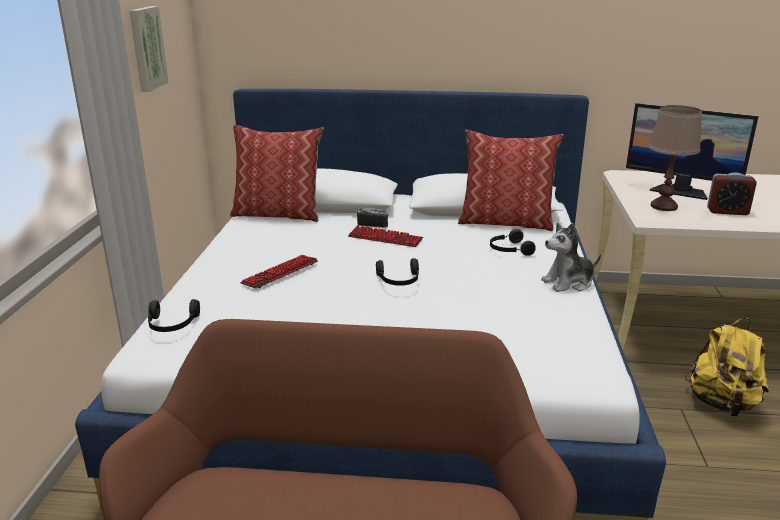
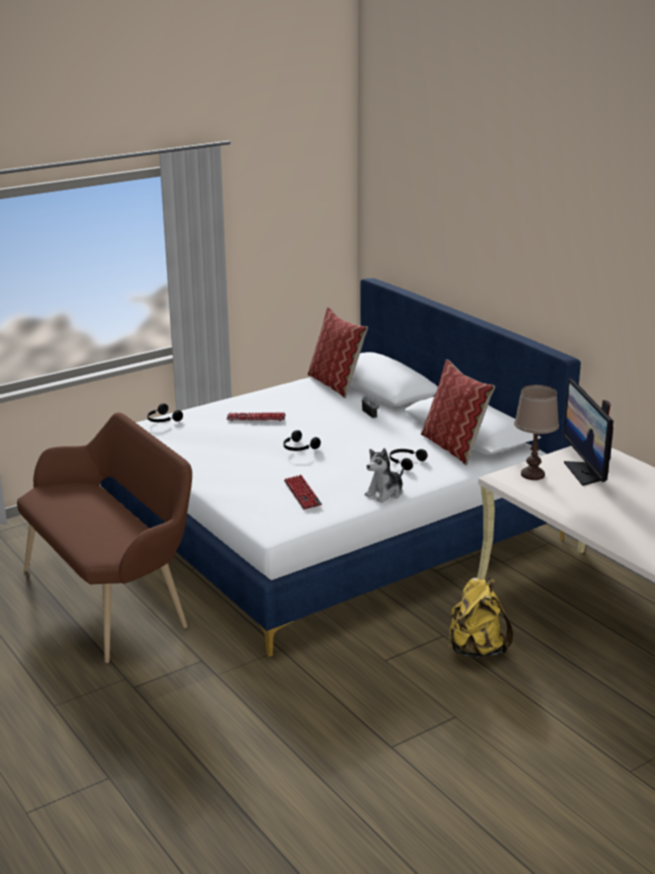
camera: 50 degrees right, 0 degrees up
(146, 48) = (276, 240): picture -> none
(385, 238) = (355, 424): keyboard -> keyboard (302, 493)
(569, 283) = (385, 493): plush toy -> plush toy turned 75 degrees counterclockwise
(727, 211) = (566, 497): alarm clock -> none

